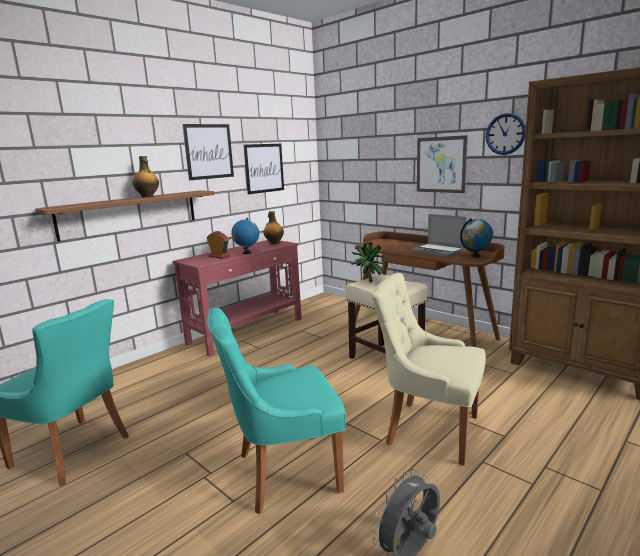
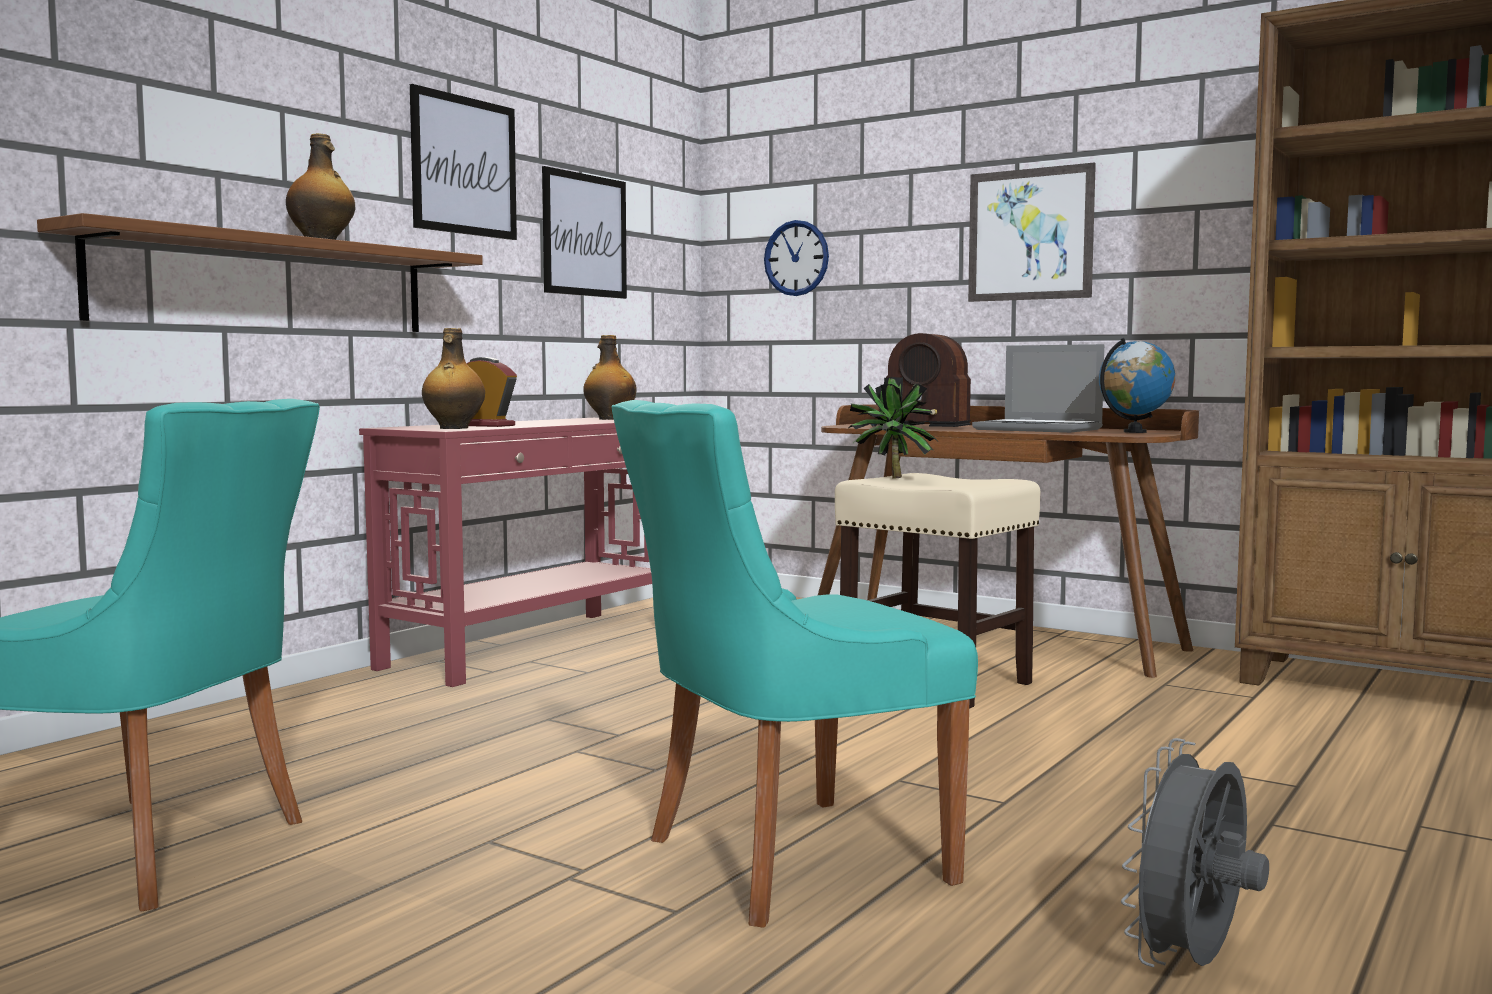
camera: 10 degrees left, 10 degrees down
(204, 261) = (453, 428): none -> bottle
(247, 253) = (555, 424): globe -> none
(393, 246) = (920, 427): none -> radio
(428, 429) = (1111, 782): beige chair -> none
(505, 134) = (1186, 156): wall clock -> wall clock (796, 258)

